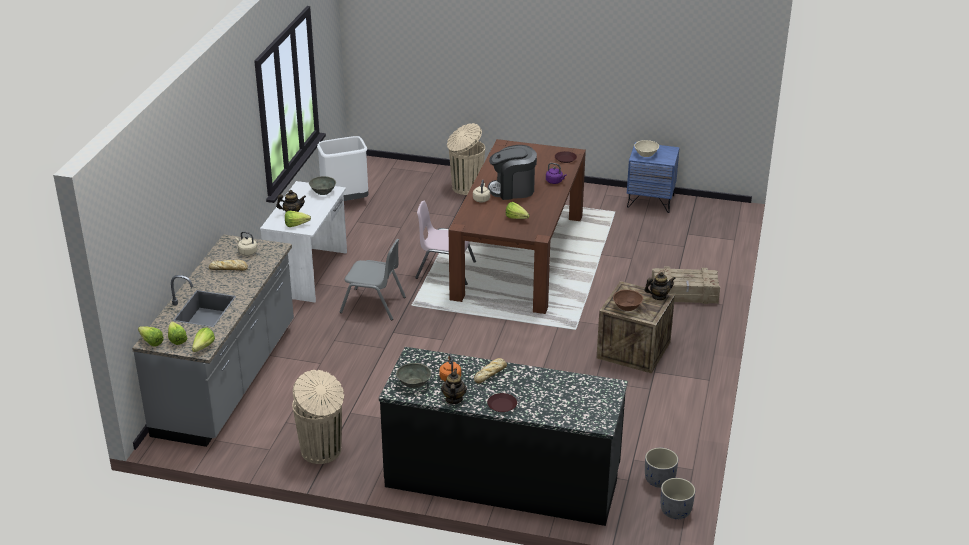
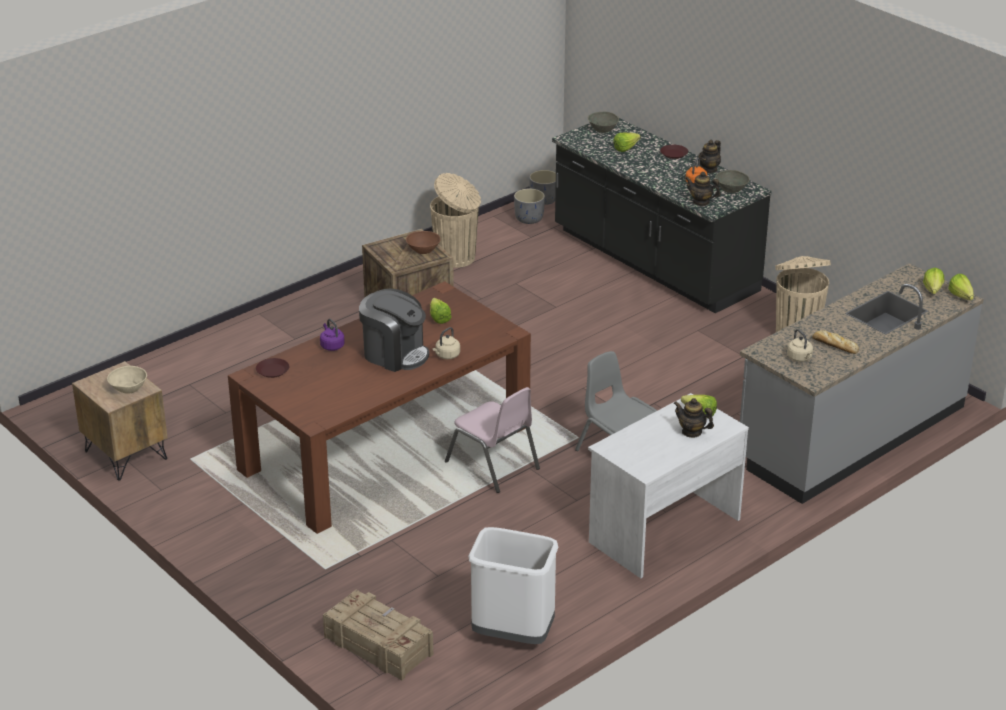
camera: 145 degrees left, 0 degrees up
(201, 349) = (911, 274): lettuce -> lettuce (628, 148)
(322, 192) = (625, 450): grey bowl -> grey bowl (603, 129)
(466, 187) = (318, 583): beige trash can -> beige trash can (456, 258)
(491, 373) = (657, 175): bread -> none
(650, 201) = (125, 455): blue nightstand -> brown nightstand
(659, 296) = (379, 248): teapot -> teapot (701, 202)
(684, 294) = (277, 336): crate -> crate (378, 645)

